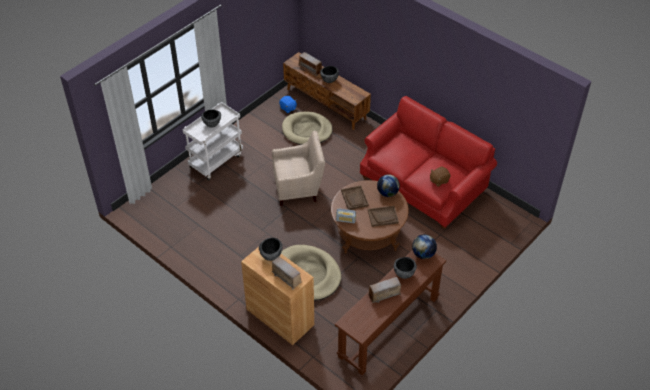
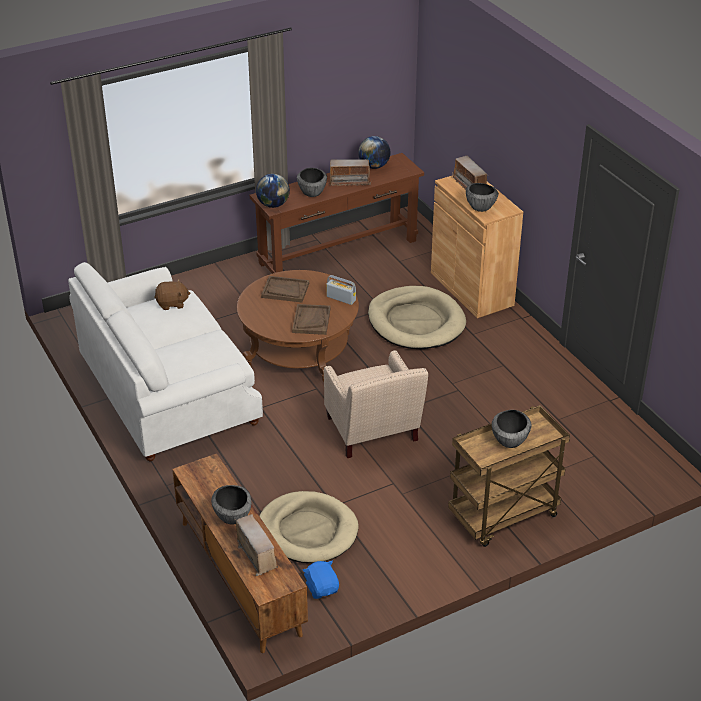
camera: 160 degrees left, 10 degrees down
(216, 160) = (503, 517): white cart -> brown cart
(299, 188) = (373, 433): beige armchair -> beige armchair turned 120 degrees counterclockwise
(387, 193) = (257, 316): globe -> globe (374, 166)
(423, 184) = (168, 391): red sofa -> white sofa

